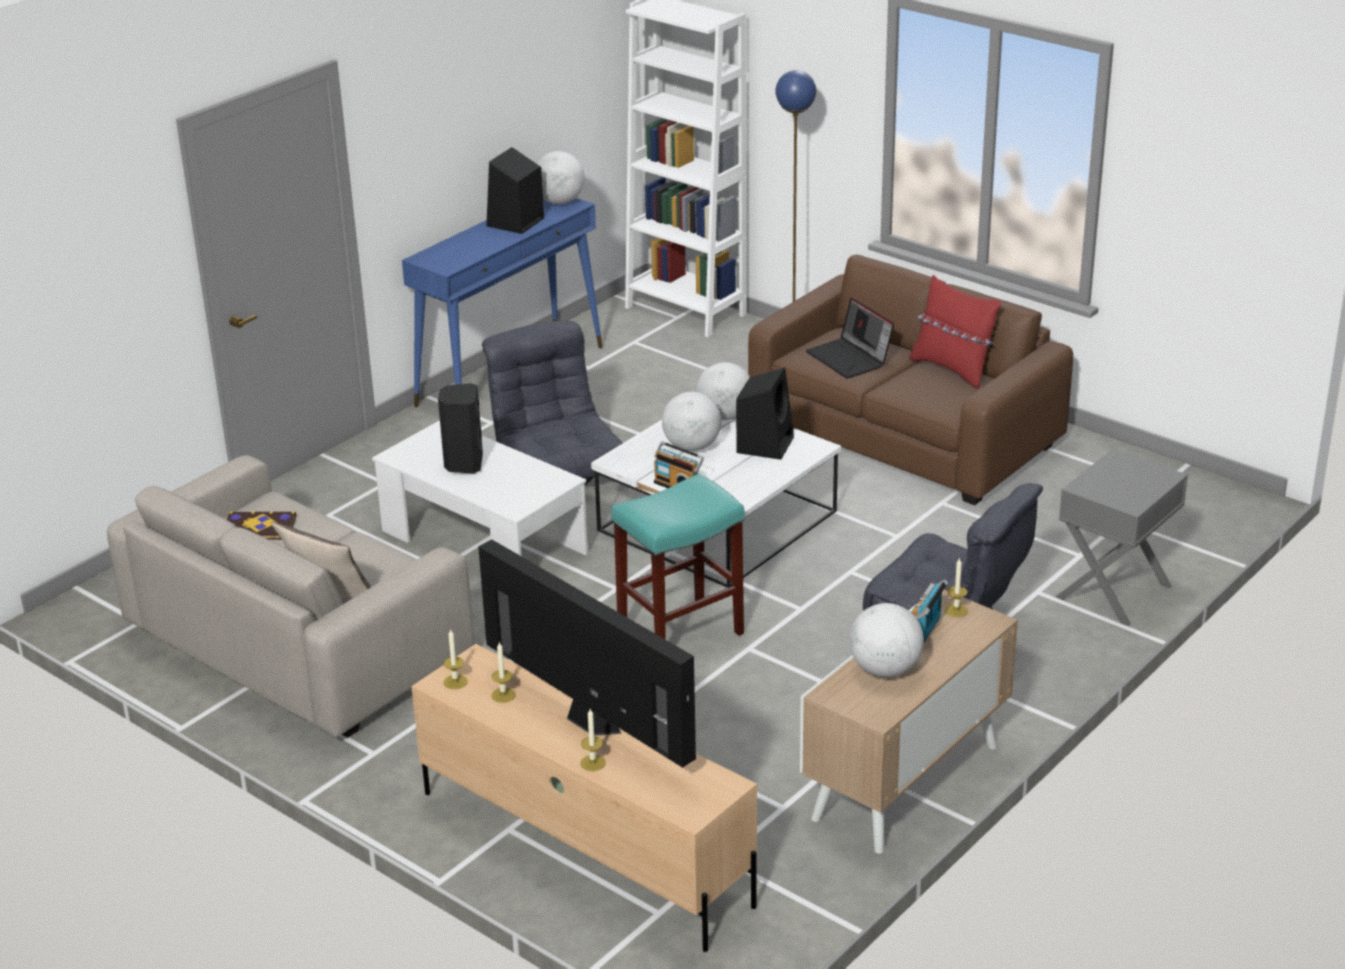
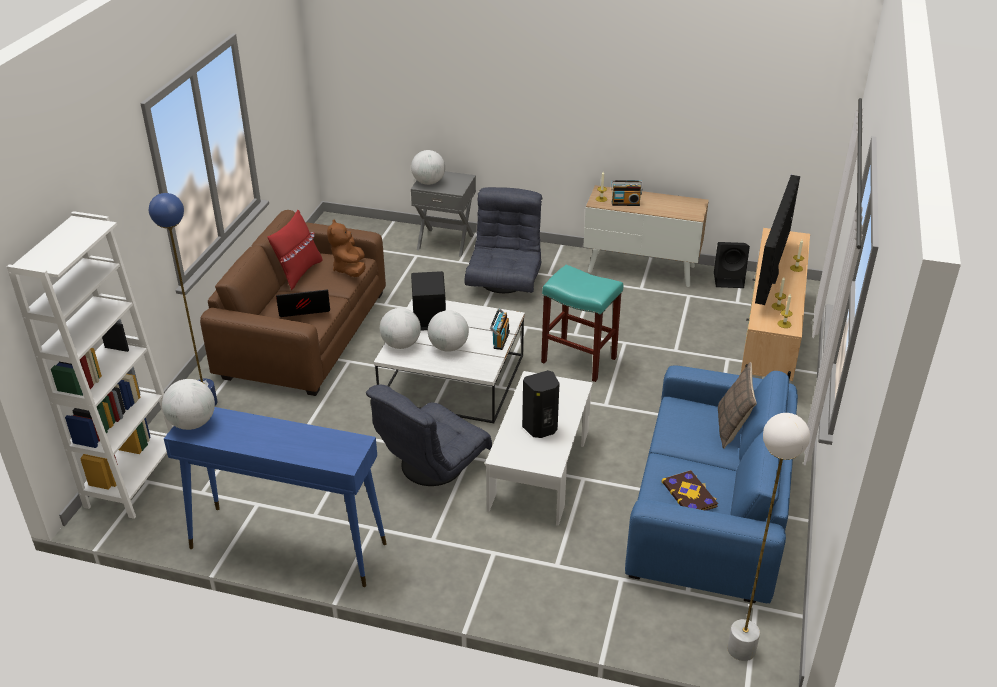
camera: 115 degrees left, 5 degrees up
(103, 593) = (741, 649): none -> white floor lamp
(297, 642) = (709, 510): beige sofa -> blue sofa
(515, 223) = (249, 434): black speaker -> black speaker (729, 280)
(850, 358) = (303, 309): laptop -> laptop turned 135 degrees counterclockwise
(885, 670) = (663, 207): globe -> globe (428, 182)
(935, 403) = (350, 269): none -> brown plush toy

